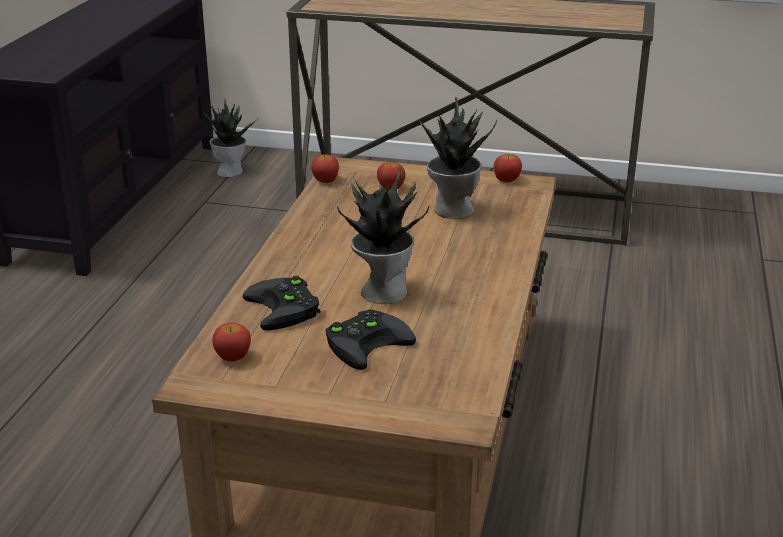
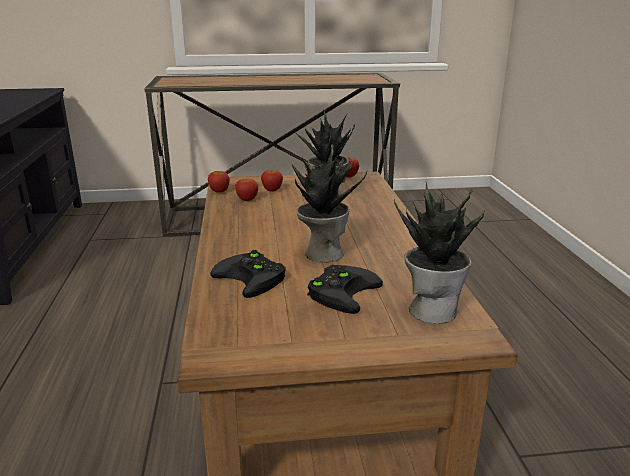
camera: 20 degrees left, 5 degrees down
(230, 171) = (101, 218): potted plant -> potted plant (432, 310)
(233, 357) = (234, 325): apple -> apple (247, 199)

